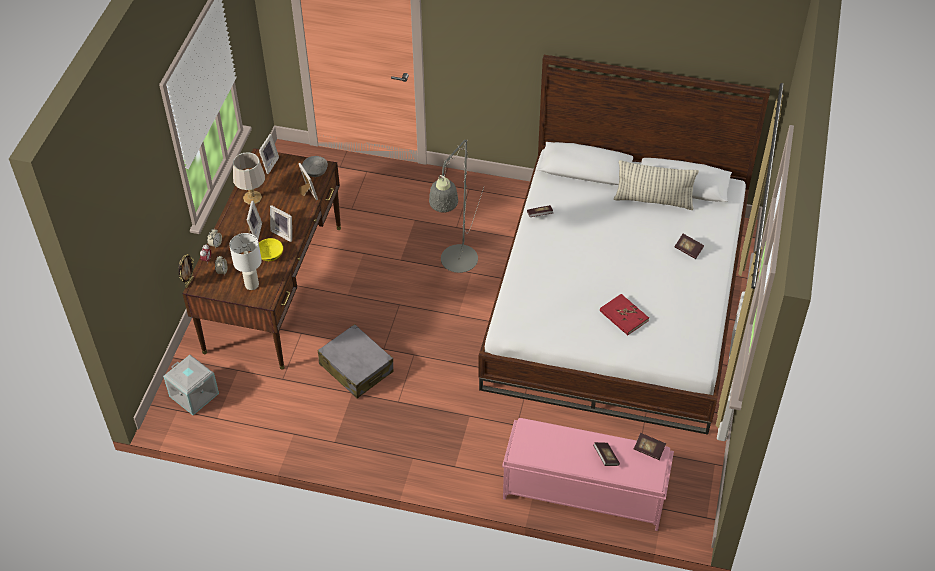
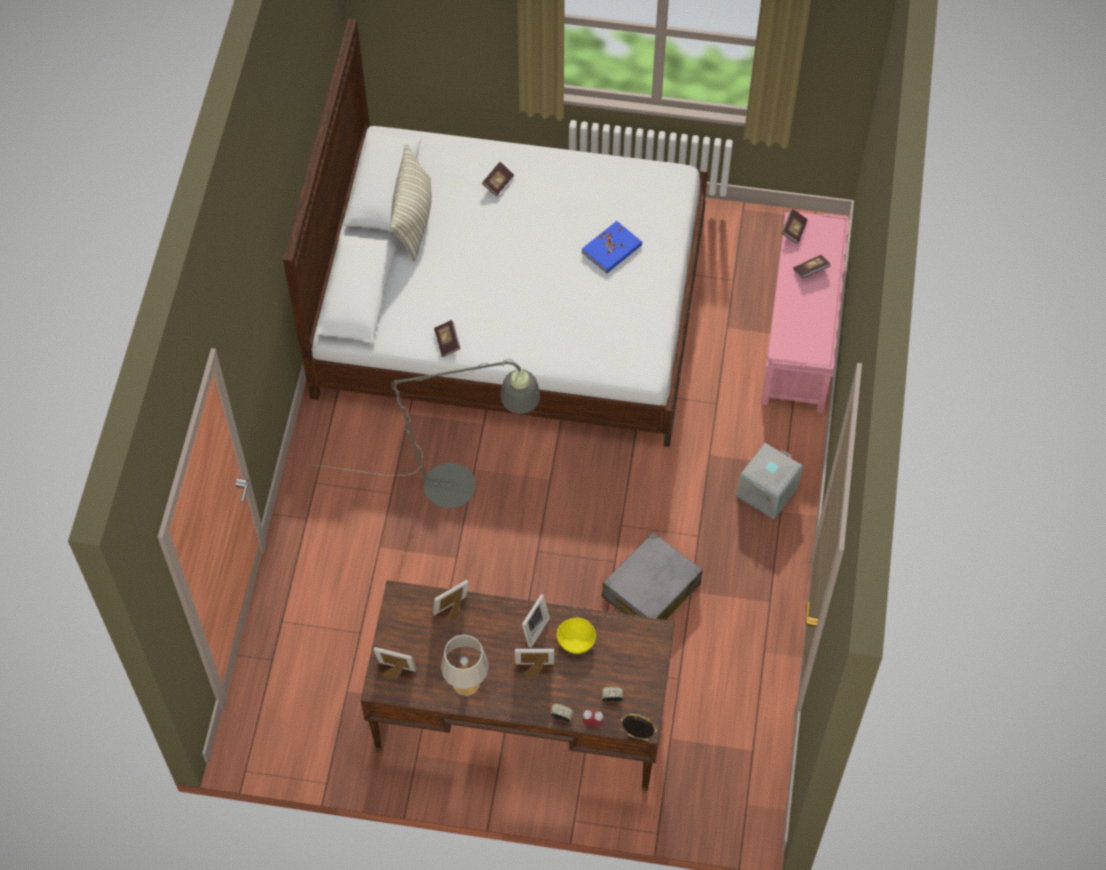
camera: 95 degrees left, 10 degrees up
(195, 394) = (718, 786): grey storage box -> grey storage box (766, 490)
(252, 284) = (632, 655): white table lamp -> none
(315, 171) = (407, 605): grey bowl -> none
(623, 316) = (612, 249): red book -> blue book

